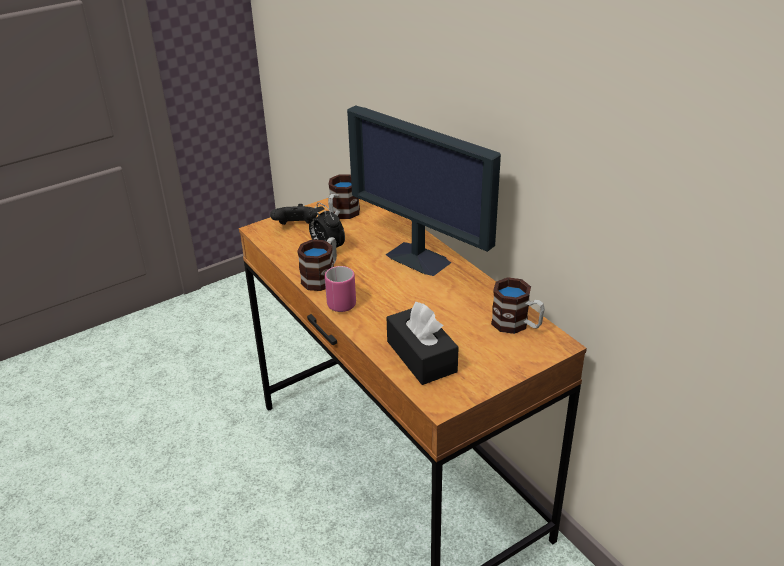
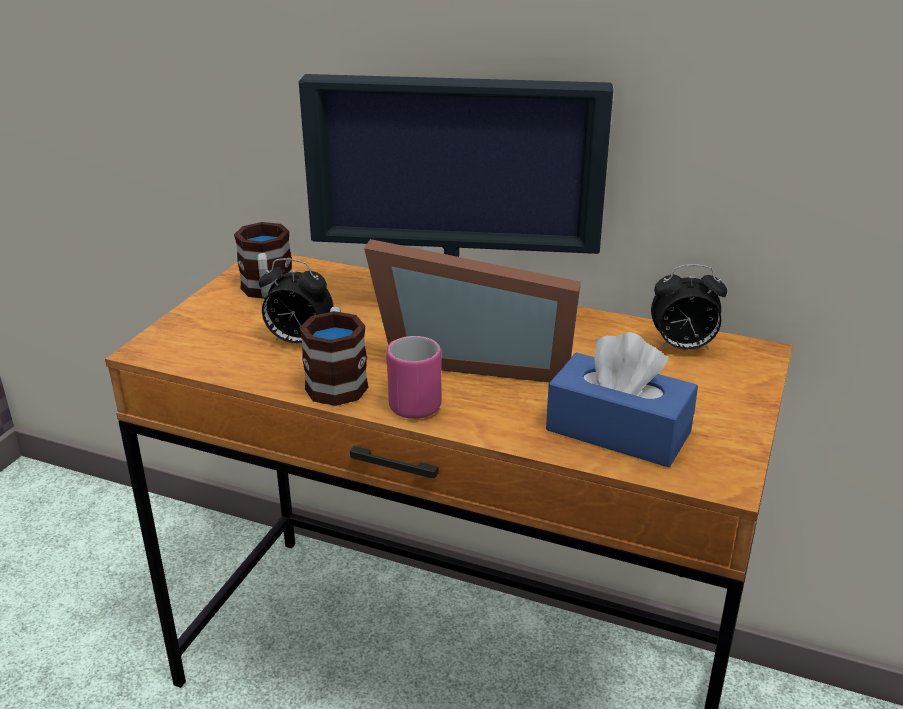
camera: 35 degrees left, 5 degrees down
(296, 227) = (210, 328): black game controller -> none
(399, 289) = (474, 358): none -> picture frame
(421, 356) = (618, 431): black tissue box -> blue tissue box
(517, 325) = (682, 347): mug -> alarm clock

